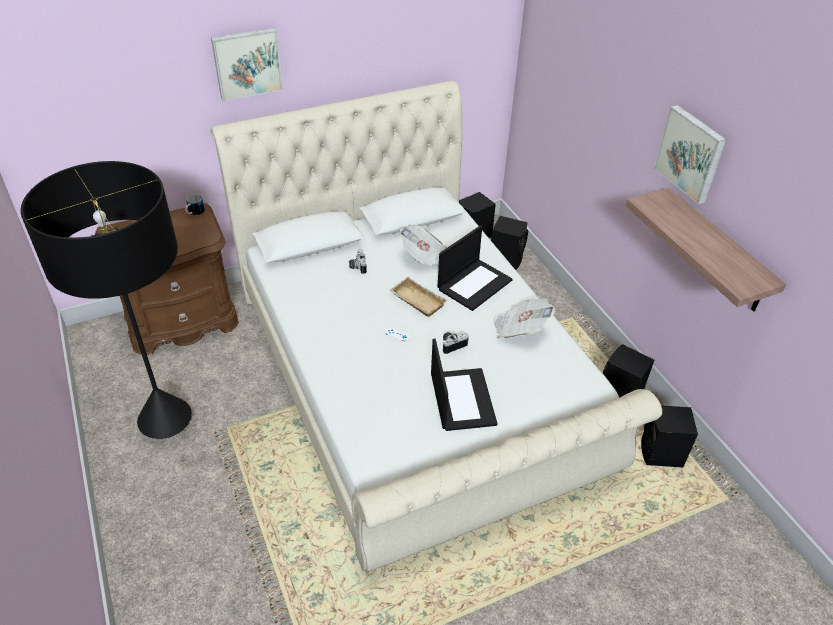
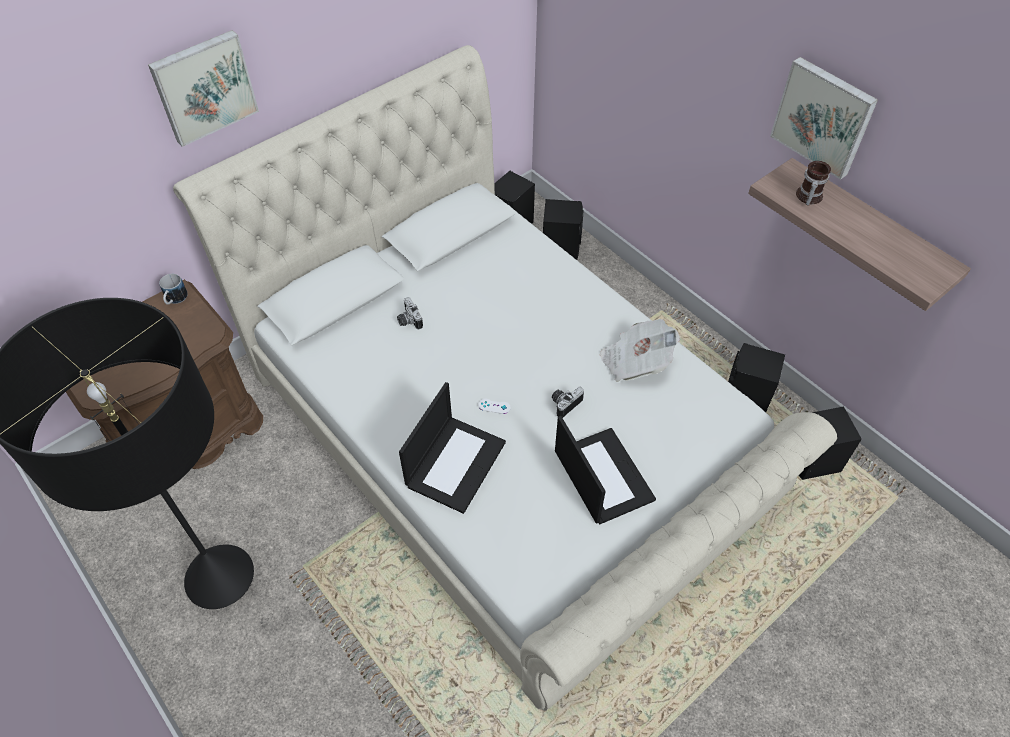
camera: 15 degrees left, 10 degrees up
(416, 301) = (499, 352): beige tray -> none
(425, 258) = (488, 288): newspaper -> none
(474, 284) = (560, 311): laptop -> laptop (455, 462)
(669, 214) = (807, 197): none -> mug

